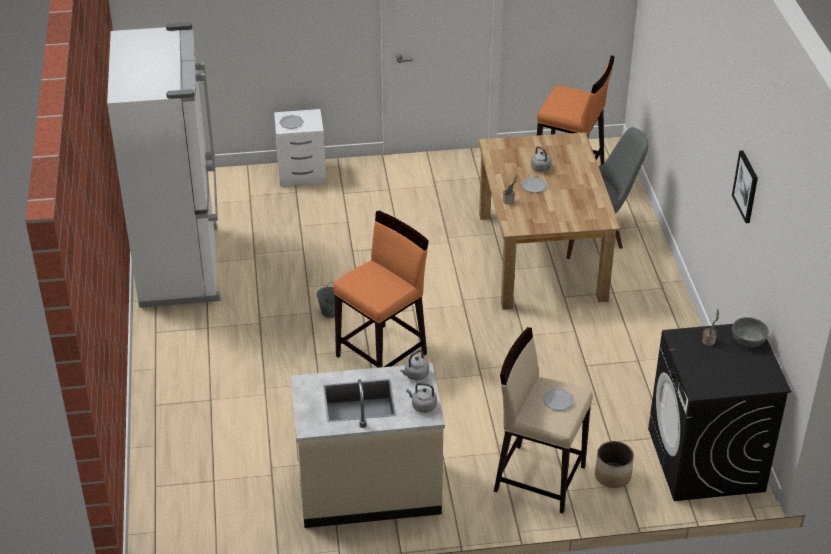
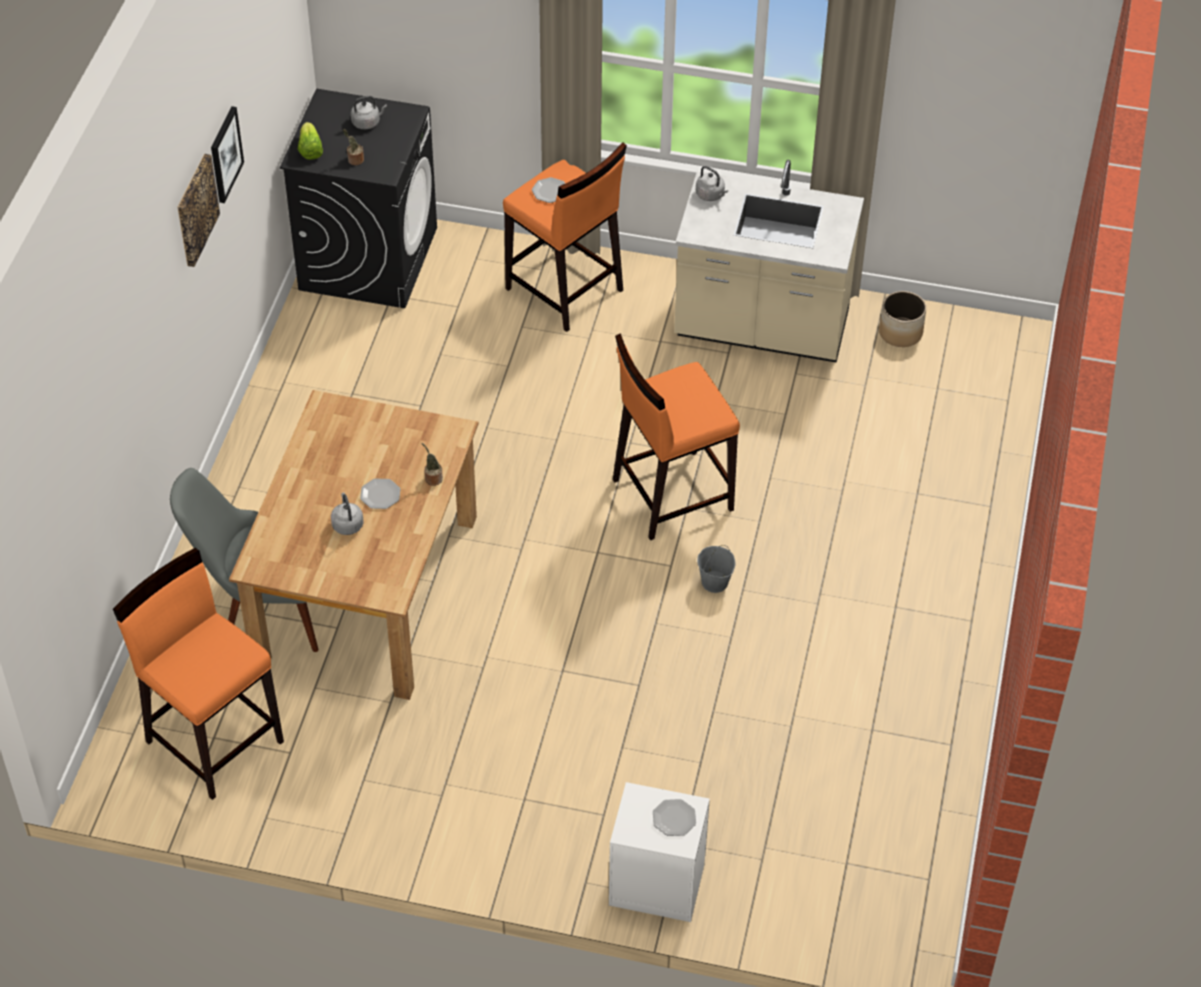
camera: 160 degrees left, 10 degrees up
(181, 265) = (910, 735): white fridge -> none
(415, 375) = (702, 231): grey kettle -> grey kettle (367, 122)
(539, 477) = (564, 290): beige stool -> orange stool
(612, 475) = (482, 271): planter -> planter (900, 333)
(727, 145) = (195, 209): none -> picture
(748, 339) = (310, 150): grey bowl -> lettuce

